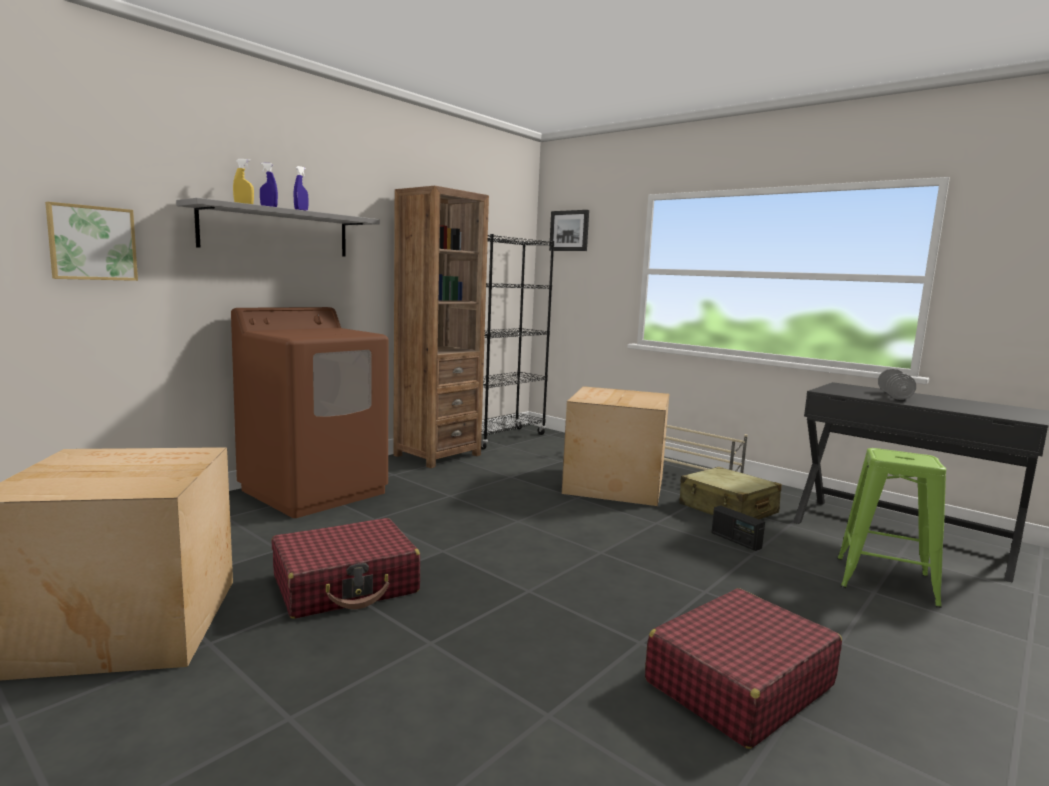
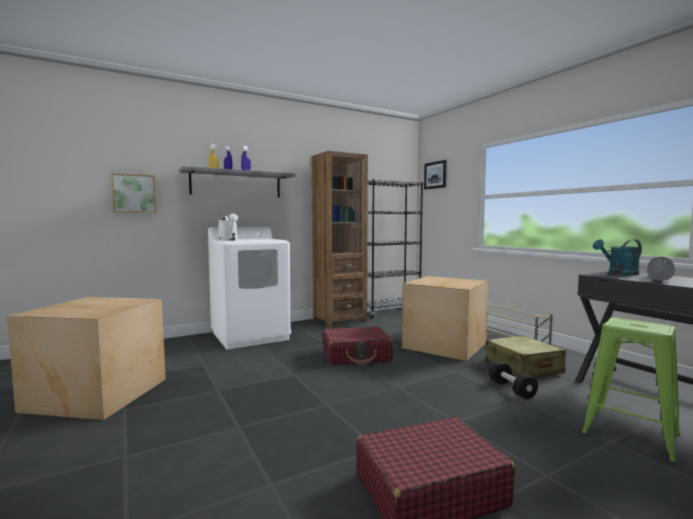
camera: 20 degrees right, 5 degrees down
(285, 333) = (229, 240): none -> white watering can
(314, 491) = (250, 336): brown washing machine -> white washing machine
(346, 585) = (221, 388): red suitcase -> red suitcase (356, 355)
(735, 540) = (512, 389): radio -> black dumbbell
(845, 388) = (619, 274): none -> turquoise watering can

